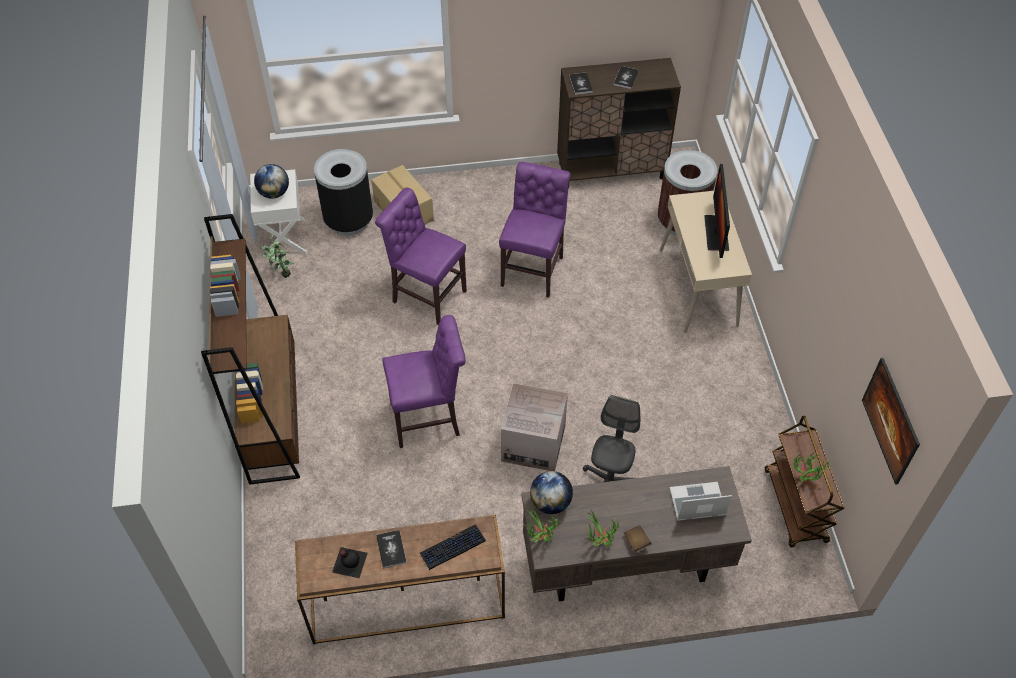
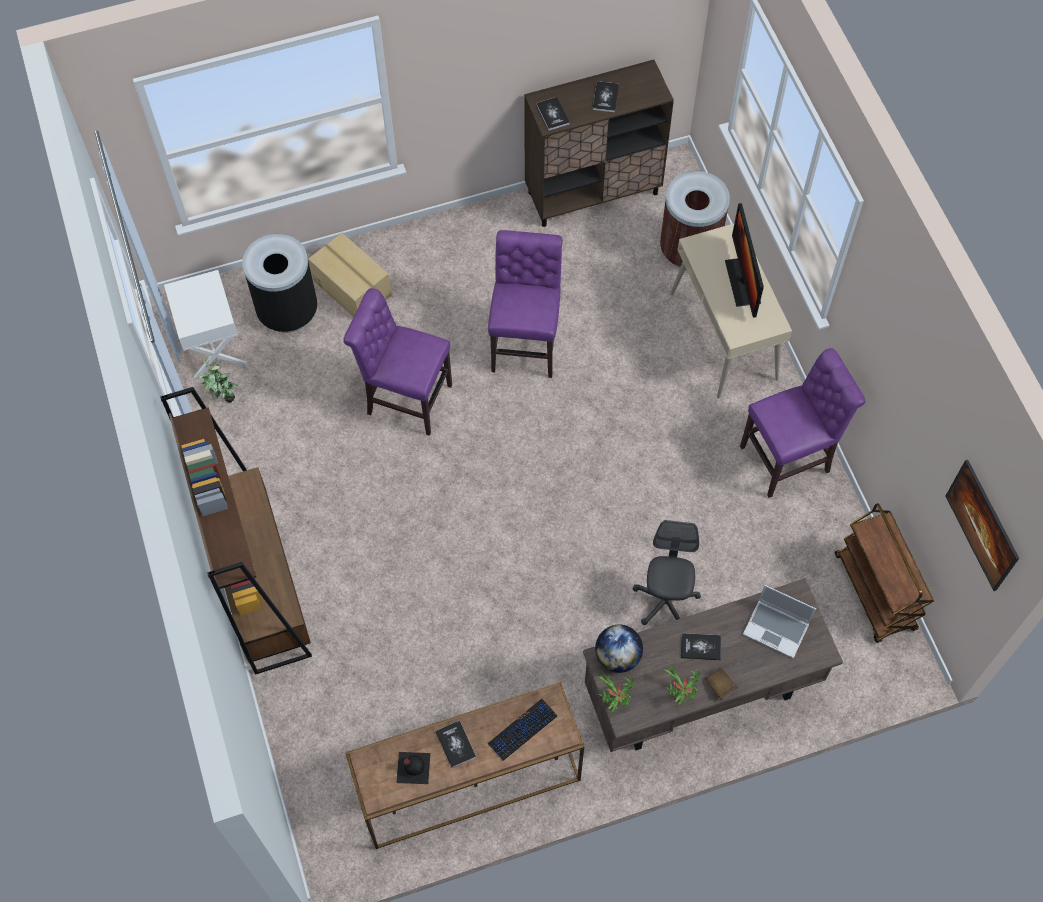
camera: 10 degrees left, 10 degrees up
(274, 193) = (201, 307): globe -> none
(429, 419) = (444, 557): purple chair -> purple chair (789, 458)
(533, 444) = (570, 567): cardboard box -> none
(625, 507) = (700, 647): none -> book
(696, 503) = (777, 629): laptop -> laptop turned 135 degrees counterclockwise
(806, 480) = (888, 575): potted plant -> none

